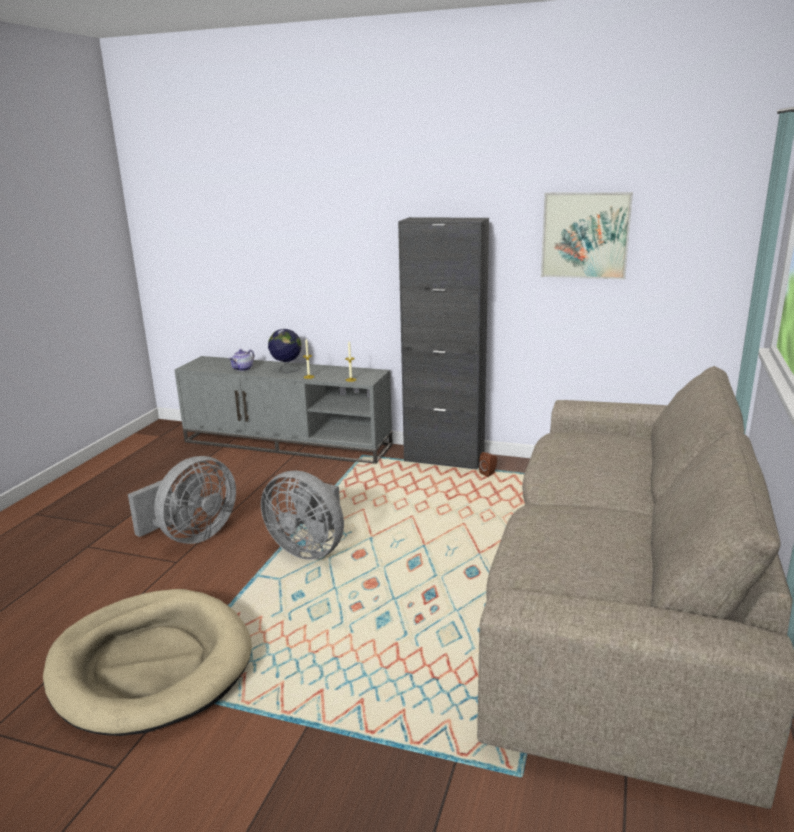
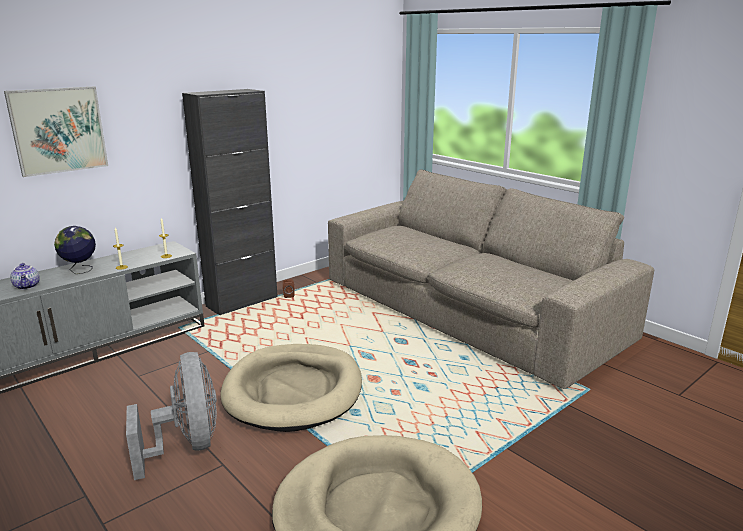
camera: 60 degrees left, 0 degrees up
(309, 549) = (293, 390): grey fan -> beige dog bed
(585, 235) = (308, 98): picture -> picture (58, 130)

